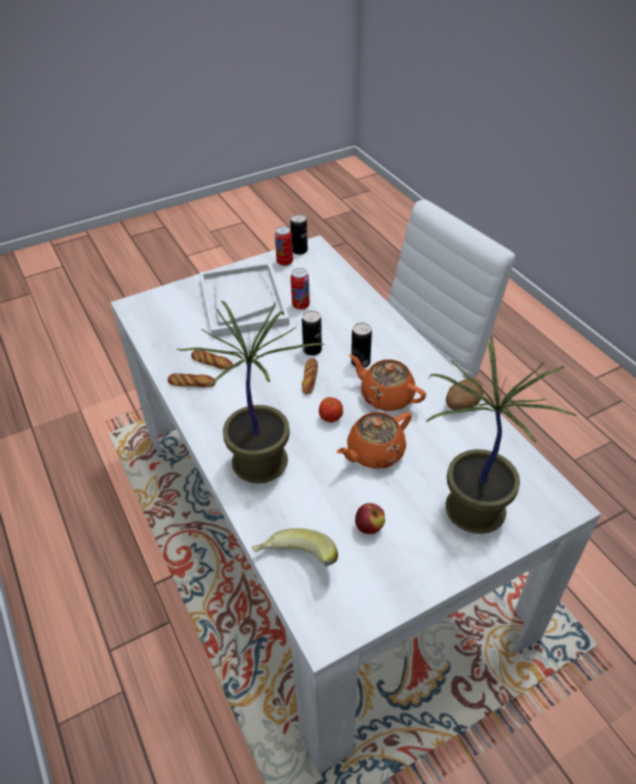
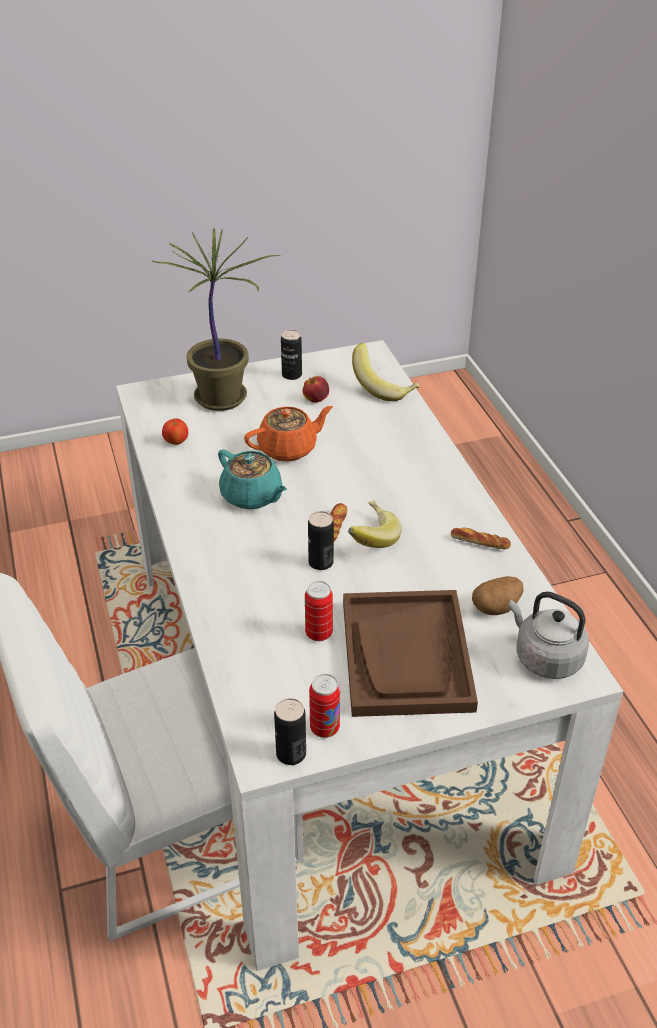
camera: 170 degrees left, 5 degrees down
(155, 312) = (545, 657): none -> grey kettle
(212, 362) = (454, 564): bread -> none
(243, 301) = (406, 655): white tray -> brown tray
(260, 462) = (405, 455): potted plant -> none
(280, 373) = (369, 538): none -> banana
(330, 418) = (322, 483): apple -> apple (176, 442)
(360, 362) = (265, 538): can -> can (292, 375)
(386, 396) = (252, 496): orange teapot -> turquoise teapot
(461, 404) = (174, 477): potato -> potato (496, 607)

